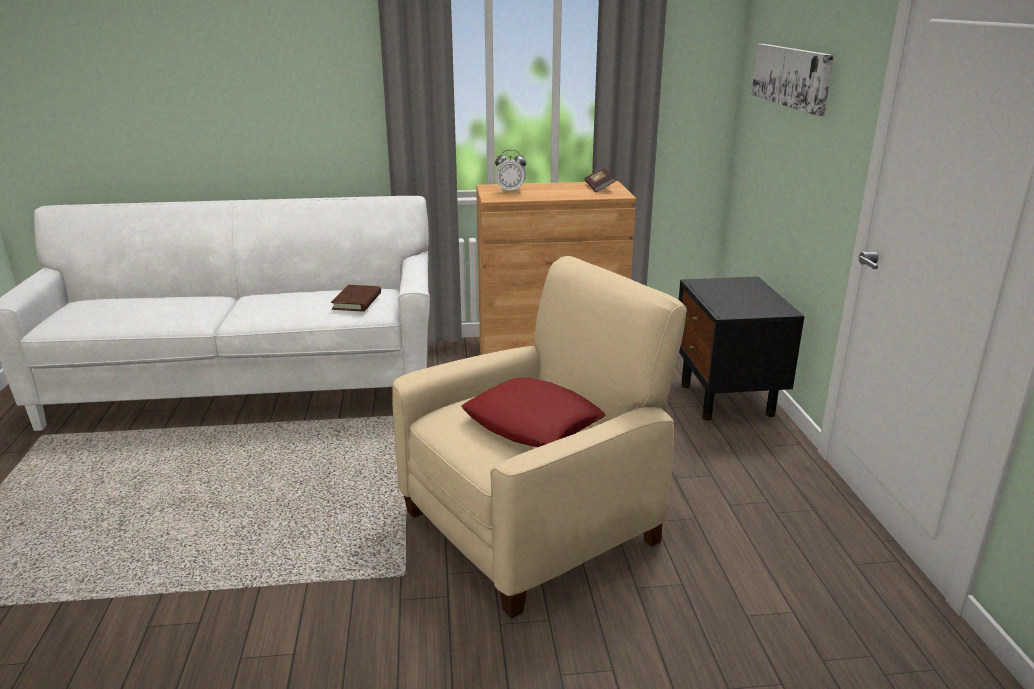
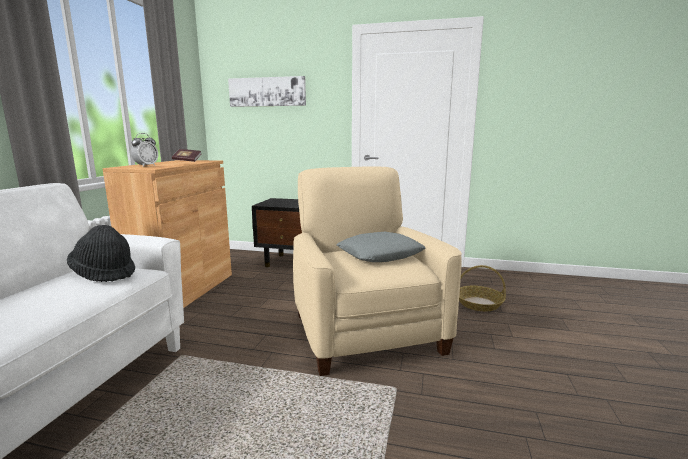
camera: 70 degrees left, 10 degrees down
(357, 301) = (105, 274): brown book -> black hat
(532, 423) = (380, 254): red pillow -> grey pillow
(743, 650) = (479, 303): none -> basket

